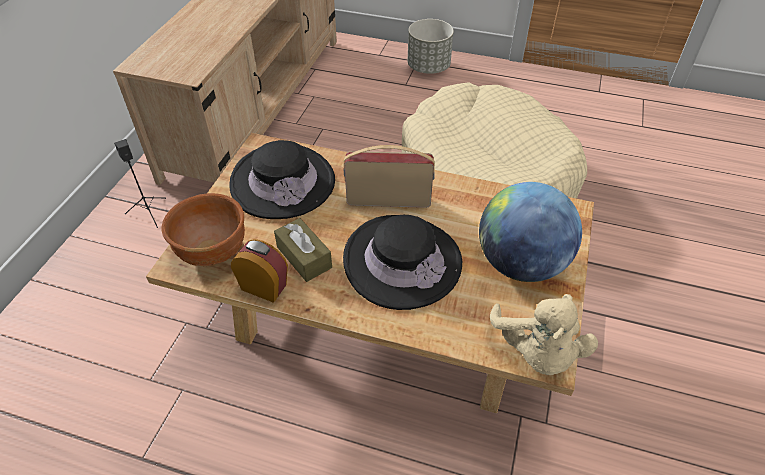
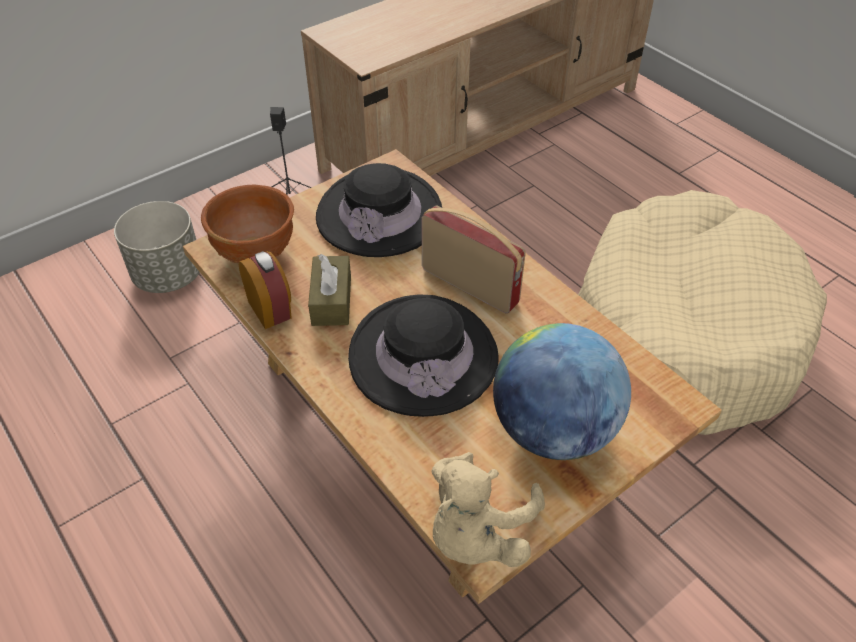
camera: 35 degrees right, 0 degrees up
(429, 67) = (728, 163): grey planter -> grey planter (168, 276)

